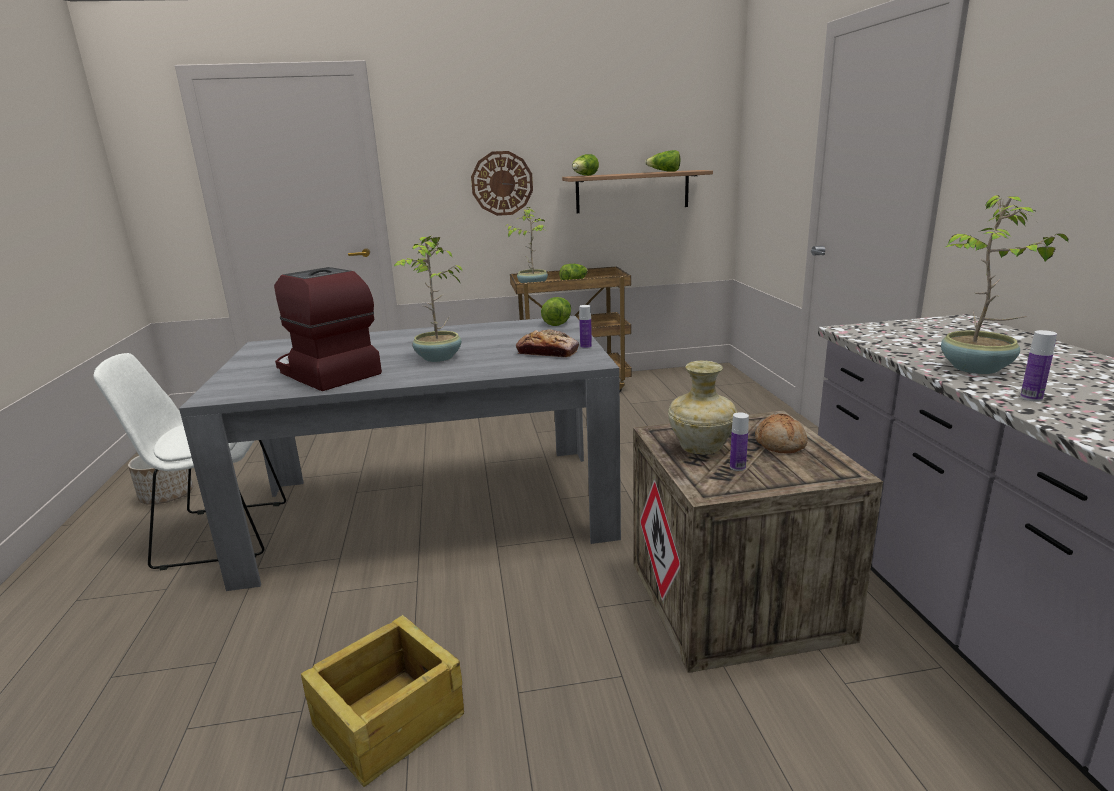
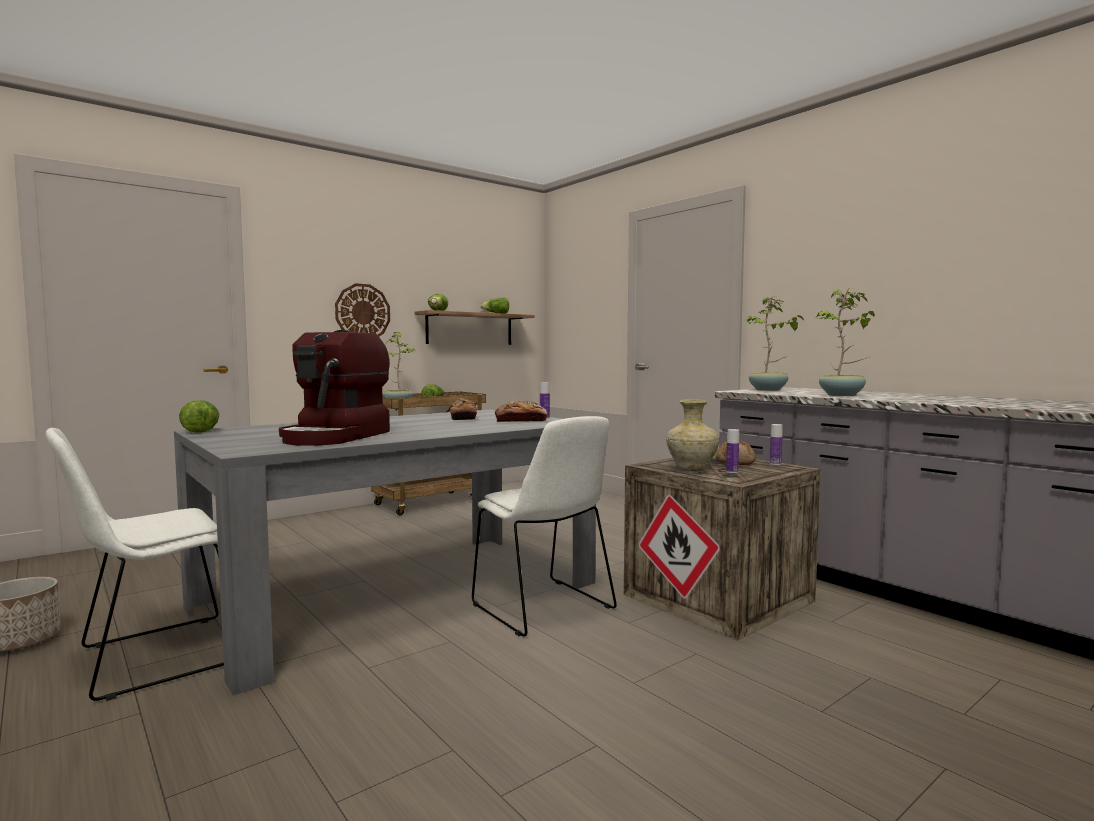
camera: 30 degrees left, 15 degrees down
(326, 373) = (336, 437): coffee machine -> coffee machine turned 90 degrees counterclockwise
(387, 719) = (546, 729): crate -> none
(438, 358) = (430, 427): potted plant -> potted plant (768, 390)
(507, 337) = (463, 417): none -> bread
(536, 563) = (545, 608): none -> white chair
(557, 322) = (485, 411): lettuce -> lettuce (201, 430)
(1031, 398) = (893, 399): bottle -> bottle (775, 464)

